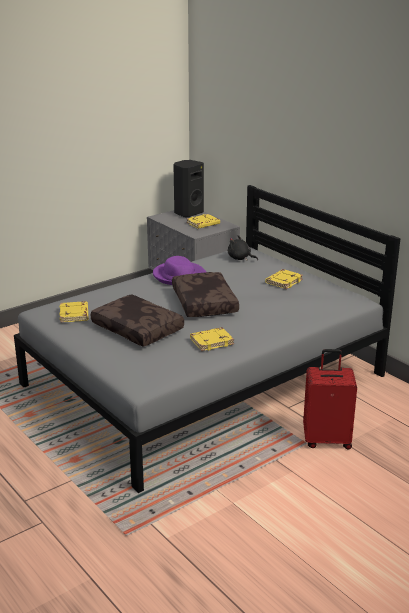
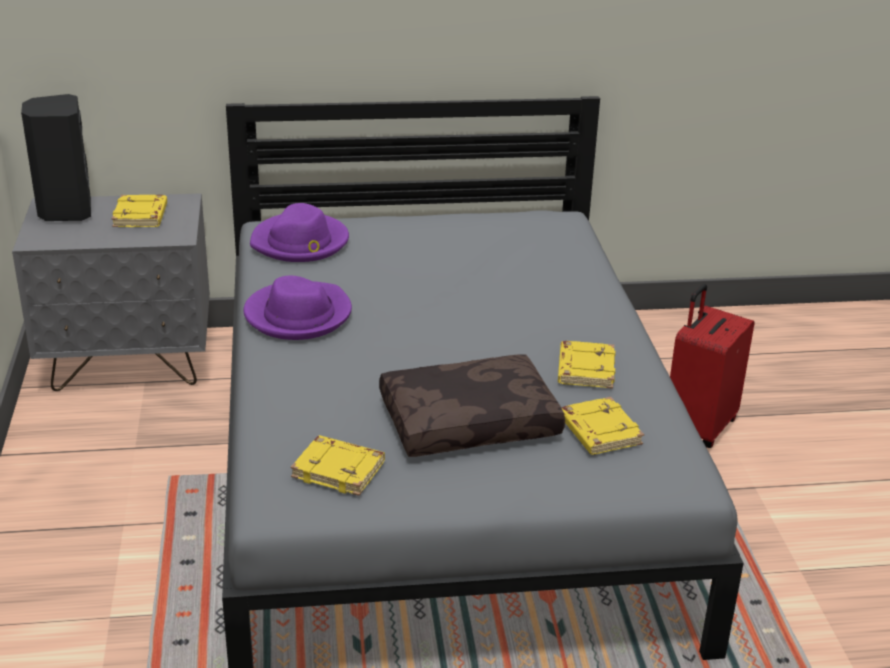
camera: 60 degrees left, 5 degrees up
(203, 303) = (435, 330): brown pillow -> none
(240, 258) = (300, 242): black plush toy -> purple hat
(283, 281) = (434, 242): yellow book -> yellow book (598, 431)

